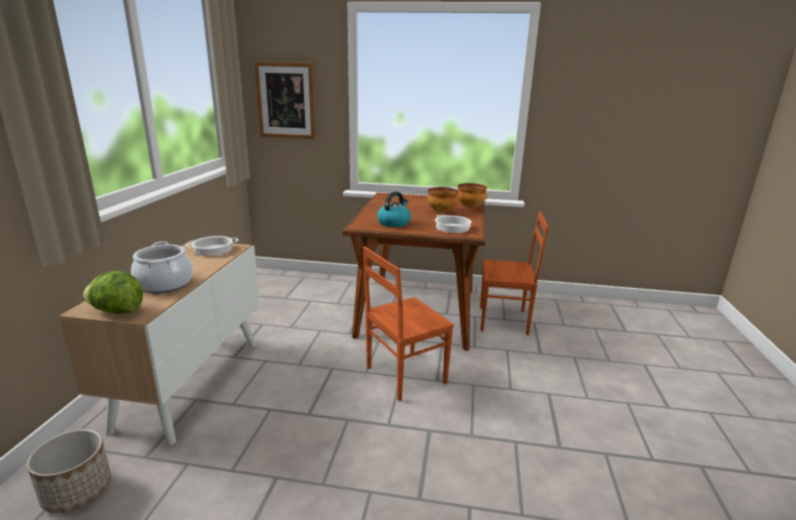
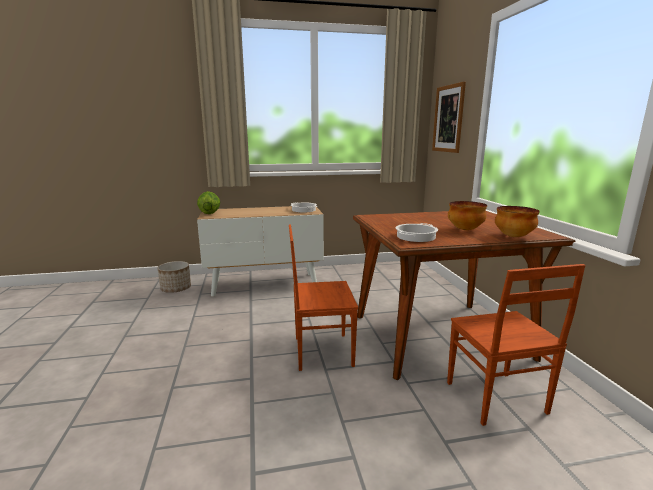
camera: 70 degrees right, 5 degrees down
(165, 284) = (246, 212): cooking pot -> none
(394, 223) = (394, 221): kettle -> none
(404, 375) = (321, 351): brown chair -> brown chair turned 45 degrees counterclockwise

